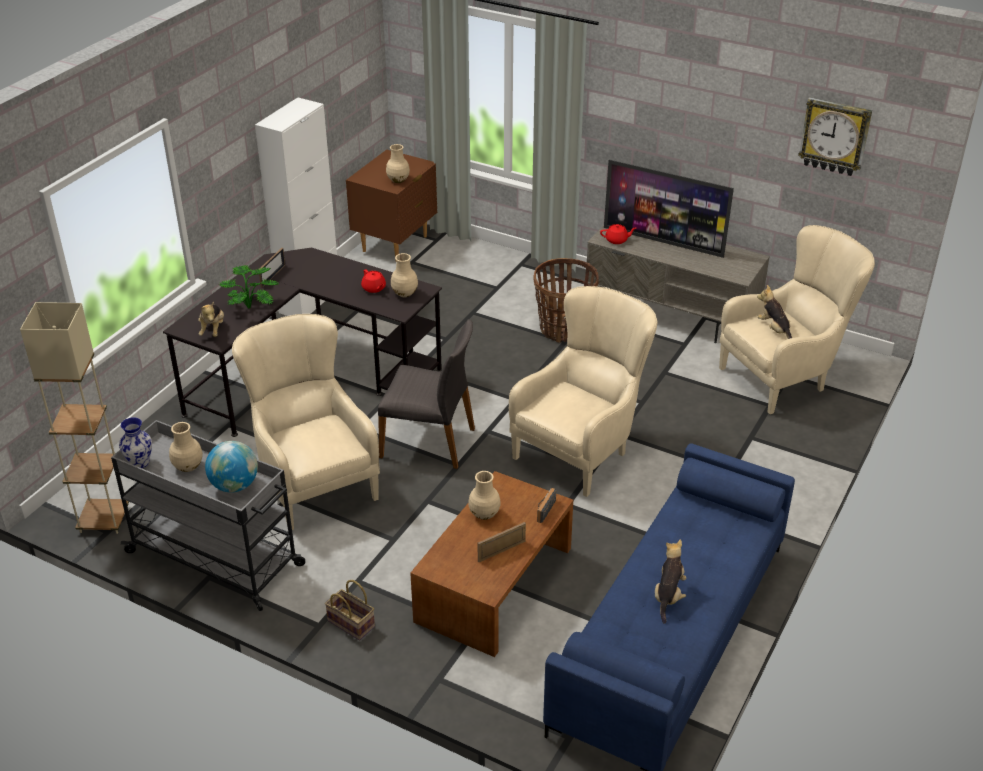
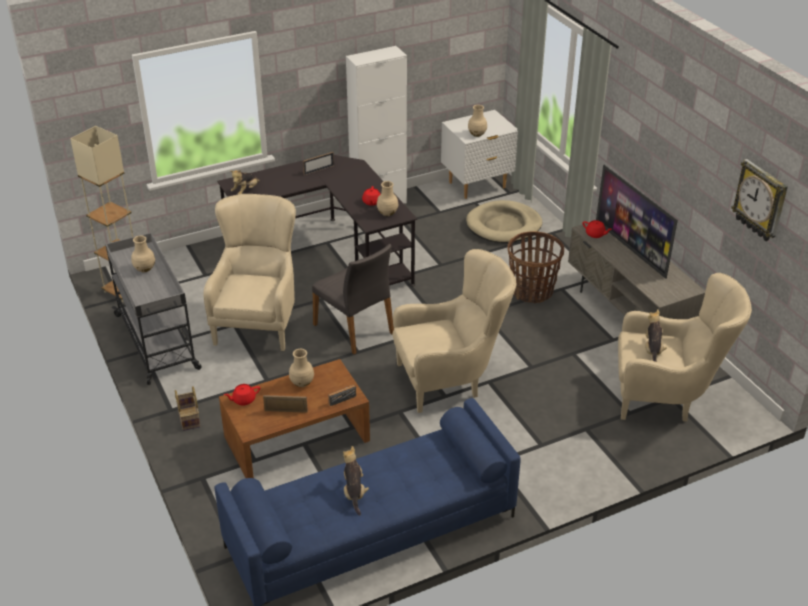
camera: 35 degrees right, 0 degrees up
(140, 462) = (123, 255): vase -> none
(234, 485) = (156, 291): globe -> none
(252, 307) = (284, 185): potted plant -> none
(396, 244) = (477, 185): brown nightstand -> white nightstand
(442, 562) = (243, 400): none -> red teapot
(466, 274) = (504, 225): none -> beige dog bed
(668, 596) = (354, 492): plush toy -> plush toy turned 60 degrees counterclockwise

